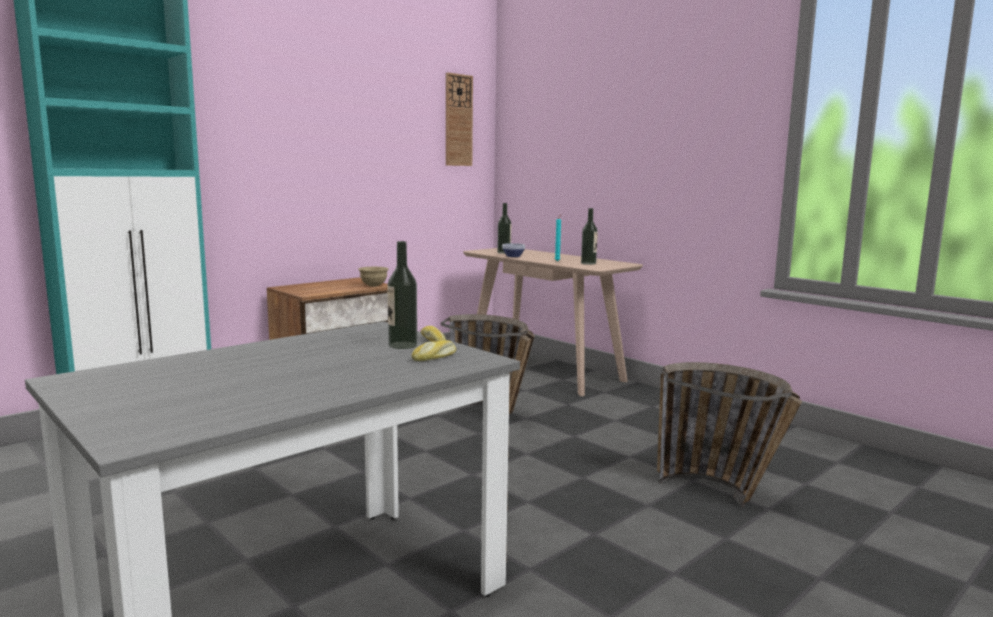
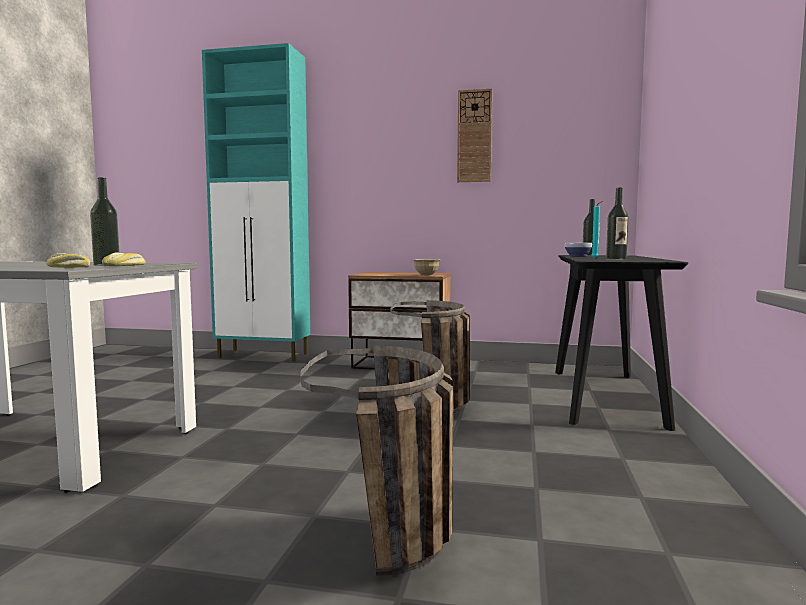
camera: 55 degrees right, 5 degrees down
(458, 120) = (582, 119): wall clock -> wall clock (474, 136)
(544, 370) = (605, 396): beige console table -> black console table

